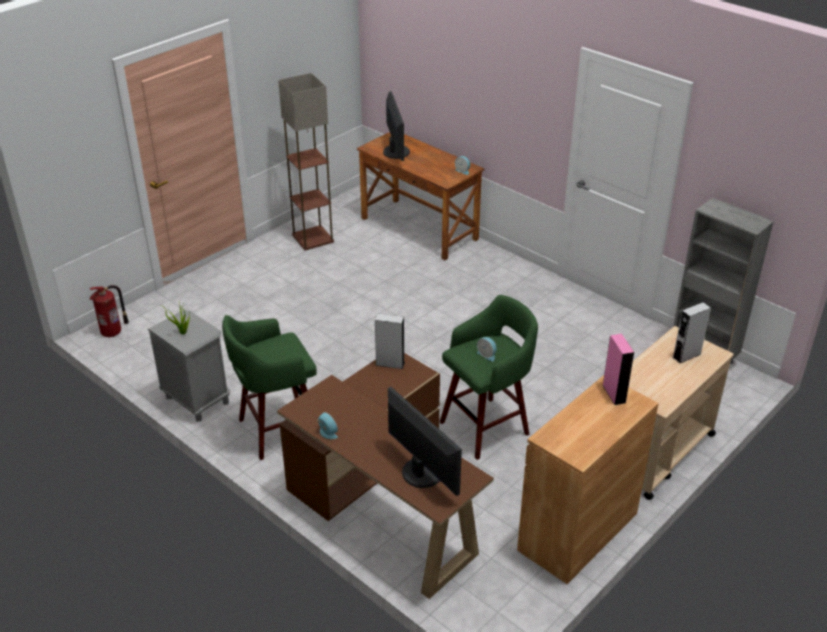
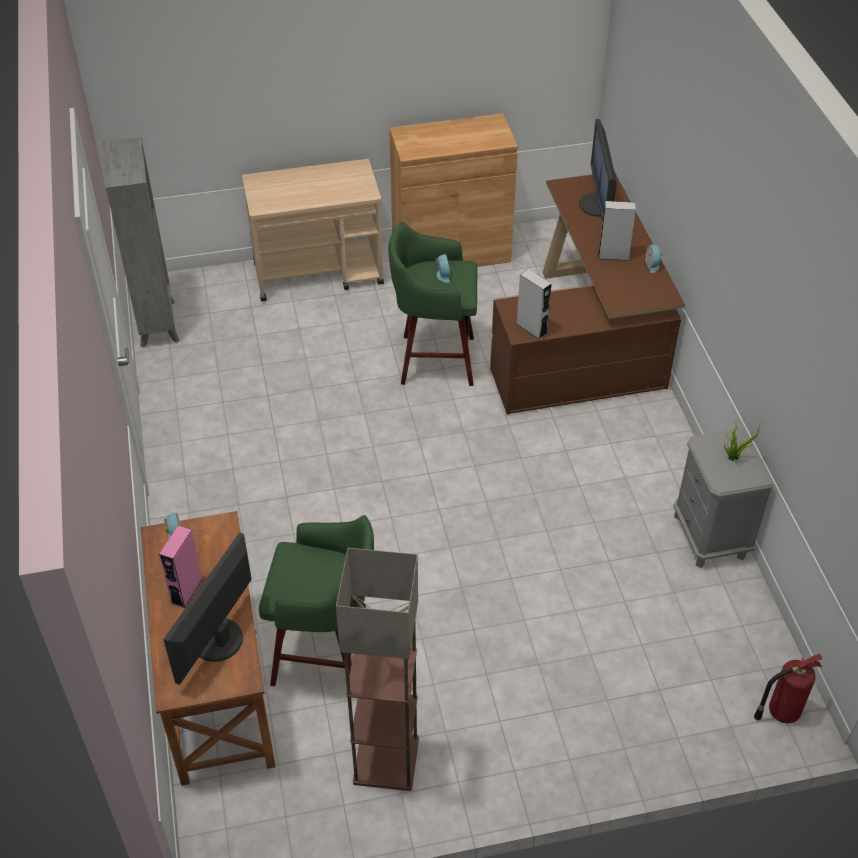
camera: 145 degrees left, 10 degrees up
(277, 430) = (640, 455): green stool -> green stool (326, 655)
(614, 394) = (413, 145): pink speaker -> pink speaker (187, 591)
(686, 355) = (281, 189): grey speaker -> grey speaker (613, 256)

